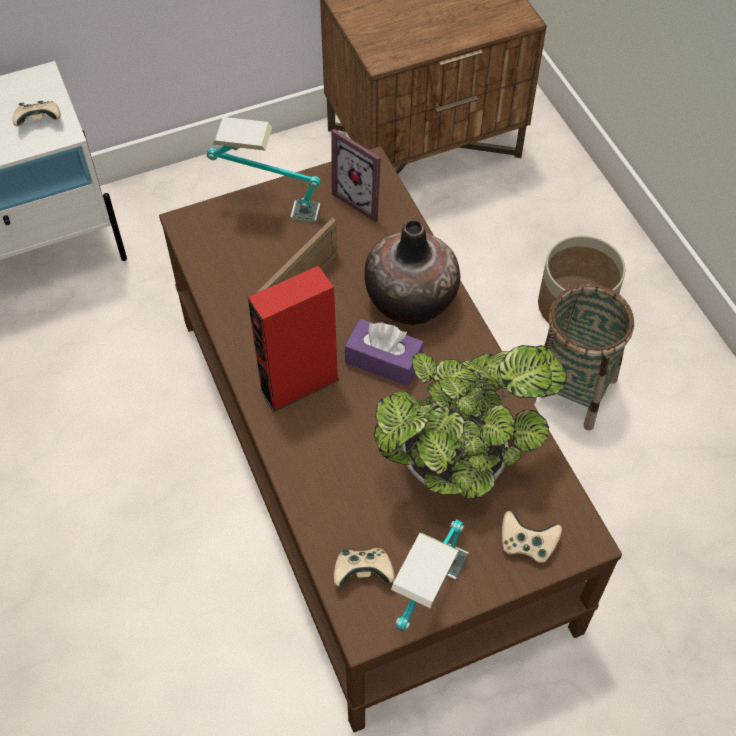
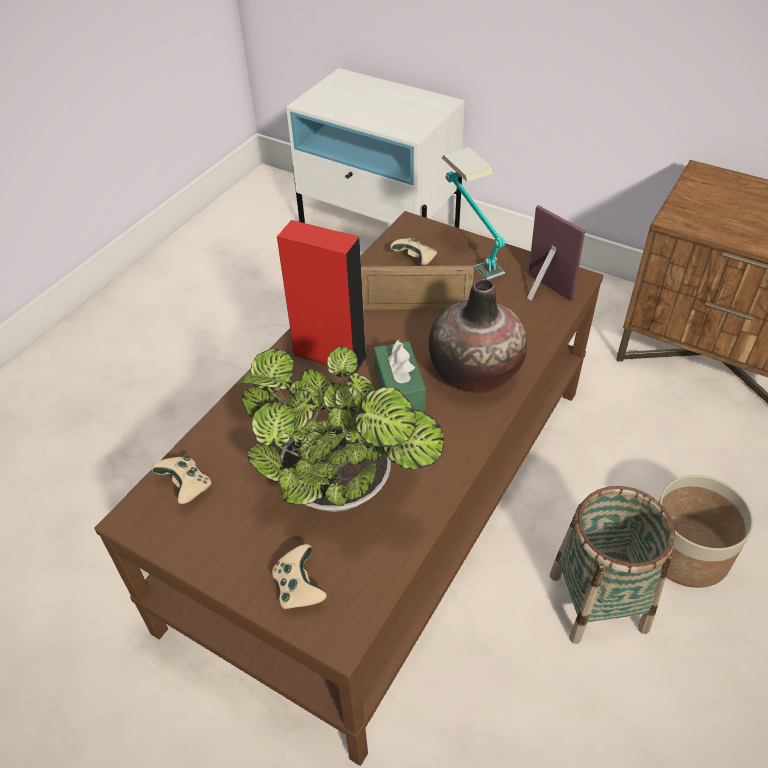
camera: 55 degrees right, 10 degrees down
(39, 122) = (408, 120): beige game controller -> beige game controller (416, 260)
(364, 198) = (540, 293): picture frame -> picture frame turned 135 degrees clockwise
(383, 360) = (399, 388): purple tissue box -> green tissue box
(429, 601) = (189, 546): table lamp -> none

